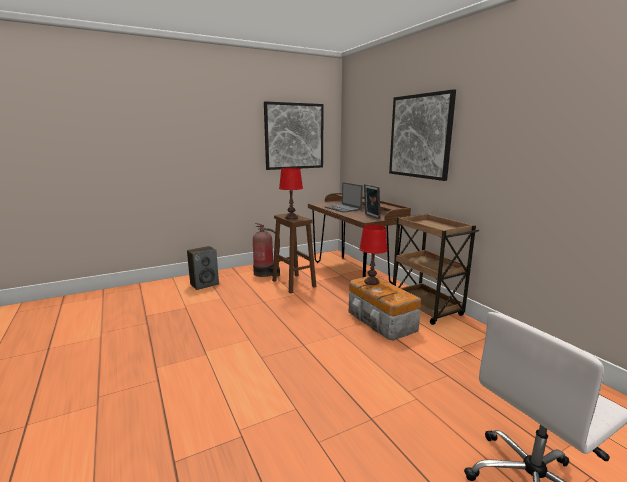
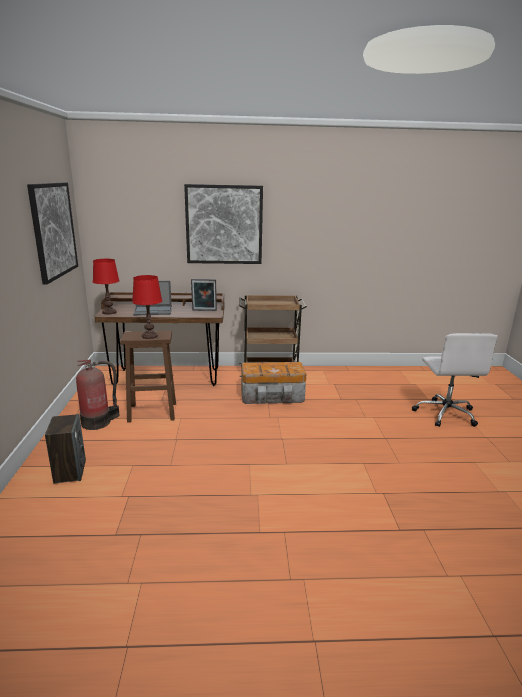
camera: 65 degrees left, 5 degrees up
(371, 282) = (257, 367): red table lamp -> red table lamp (109, 312)

